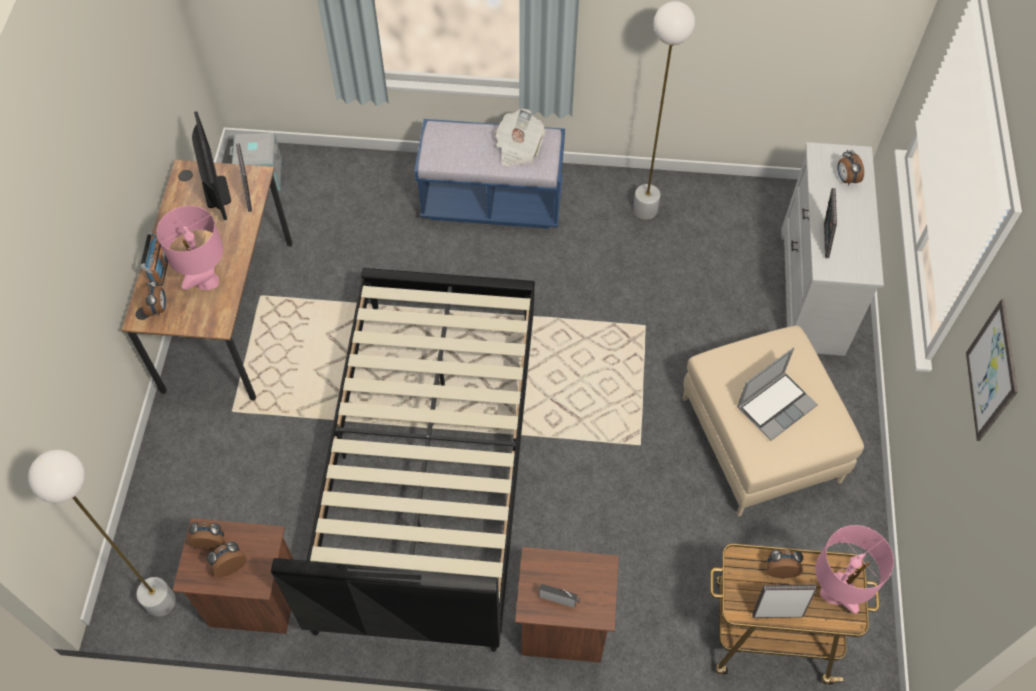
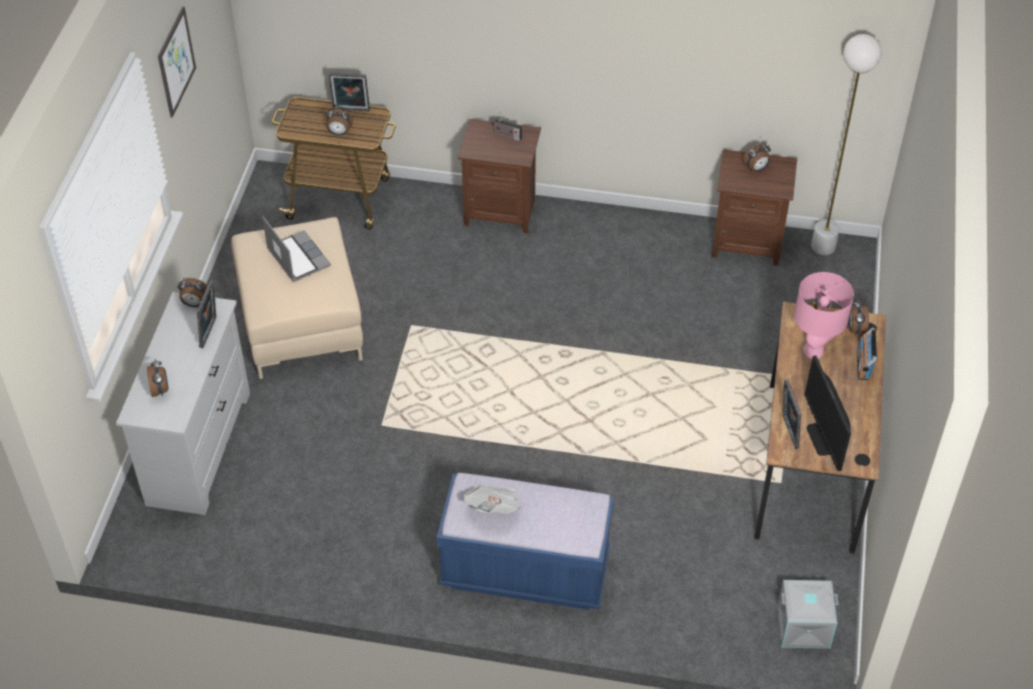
camera: 175 degrees left, 10 degrees down
(211, 542) = (773, 183): alarm clock -> alarm clock (195, 304)
(429, 464) = (604, 323): black bed -> none
(645, 209) = (350, 548): white floor lamp -> none
(776, 405) = (297, 257): laptop -> laptop turned 90 degrees clockwise
(833, 593) = (306, 119): pink table lamp -> none

